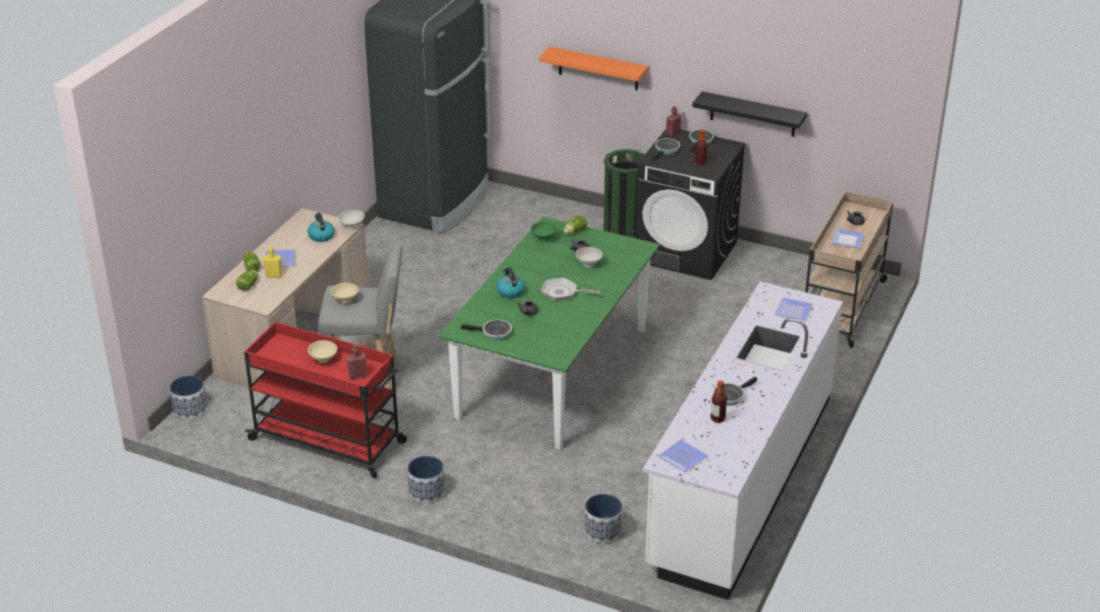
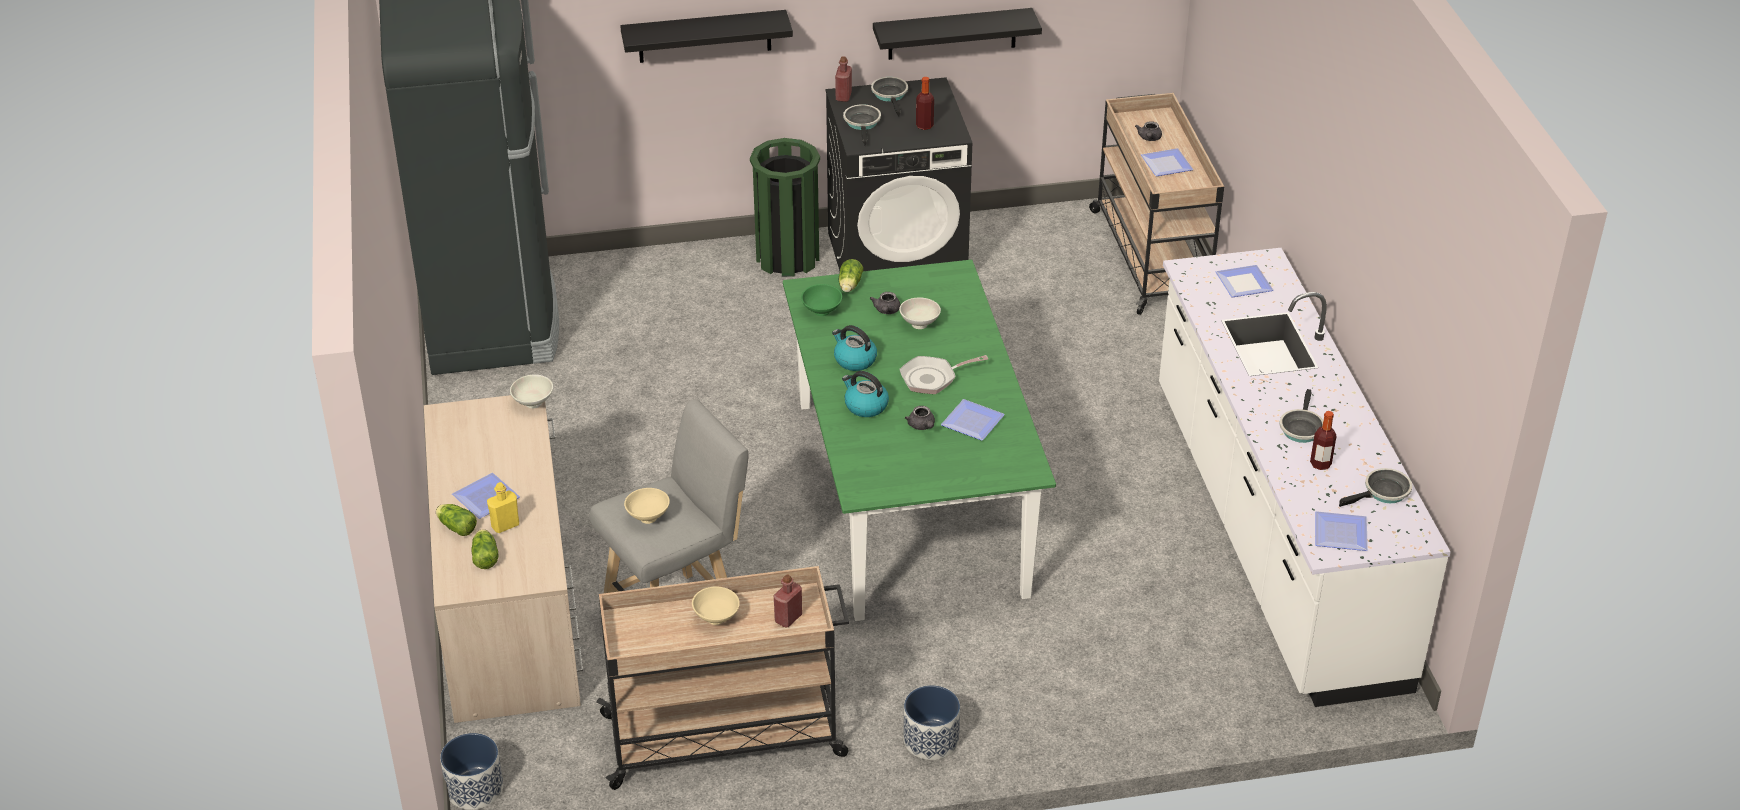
camera: 35 degrees left, 5 degrees up
(321, 236) = (504, 436): kettle -> kettle (854, 360)
(329, 441) = (726, 736): red cart -> beige cart
(494, 333) = (912, 474): frying pan -> frying pan (1383, 493)
(559, 322) = (975, 422): none -> plate
(598, 69) = (704, 36): orange shelf -> black shelf
(603, 531) = (1194, 680): planter -> none

